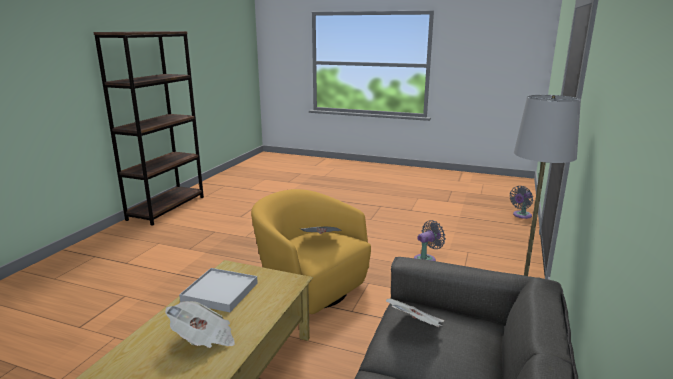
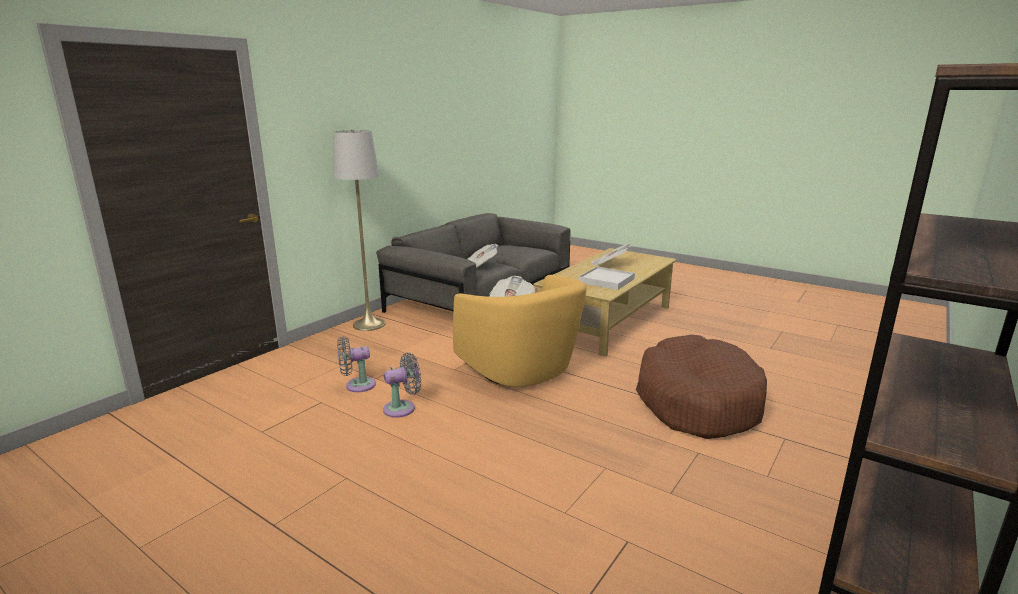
camera: 165 degrees left, 0 degrees up
(166, 281) = (697, 401): none -> brown dog bed
(521, 215) = (70, 442): grey fan -> grey fan (402, 408)

